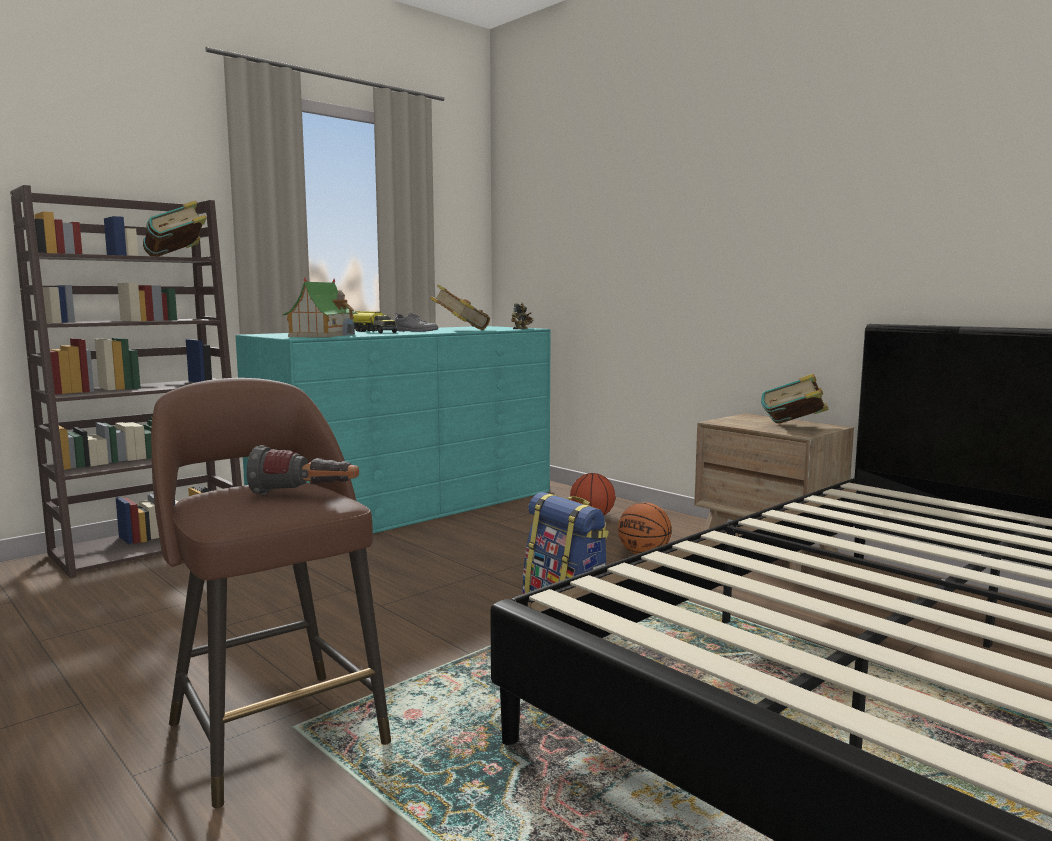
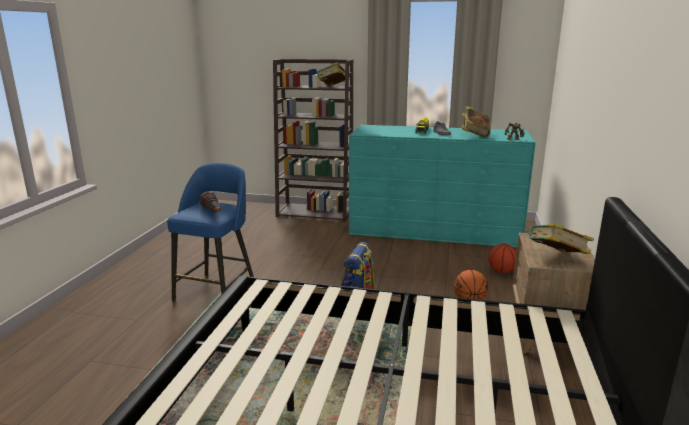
camera: 55 degrees right, 10 degrees up
(275, 729) = (217, 290): brown stool -> blue stool
(322, 335) = (381, 132): toy house -> none

